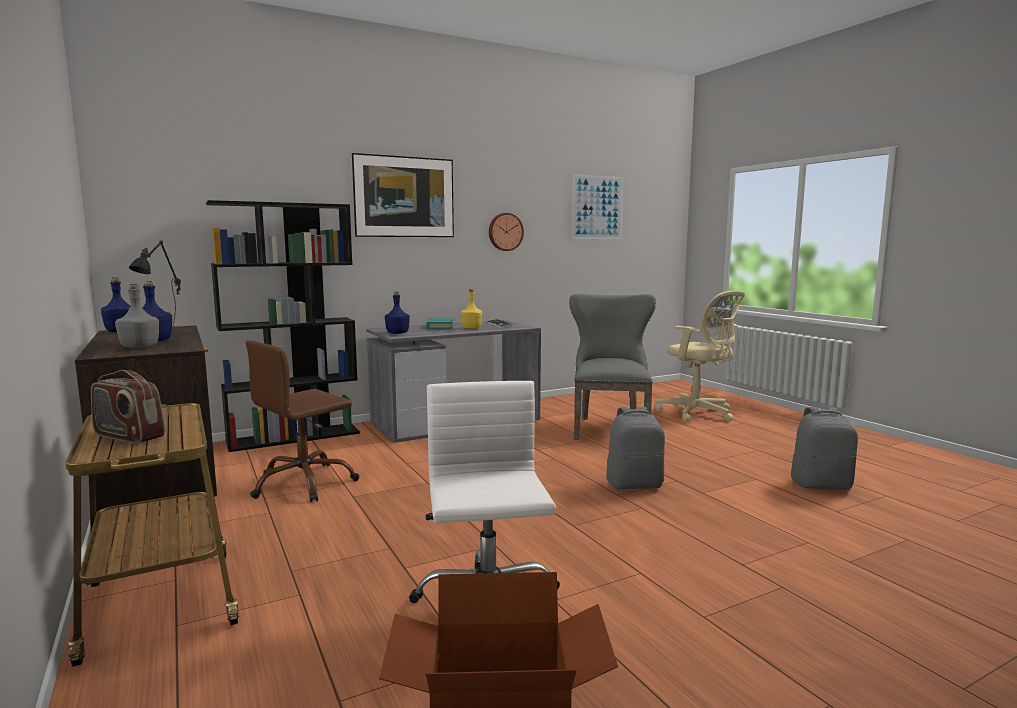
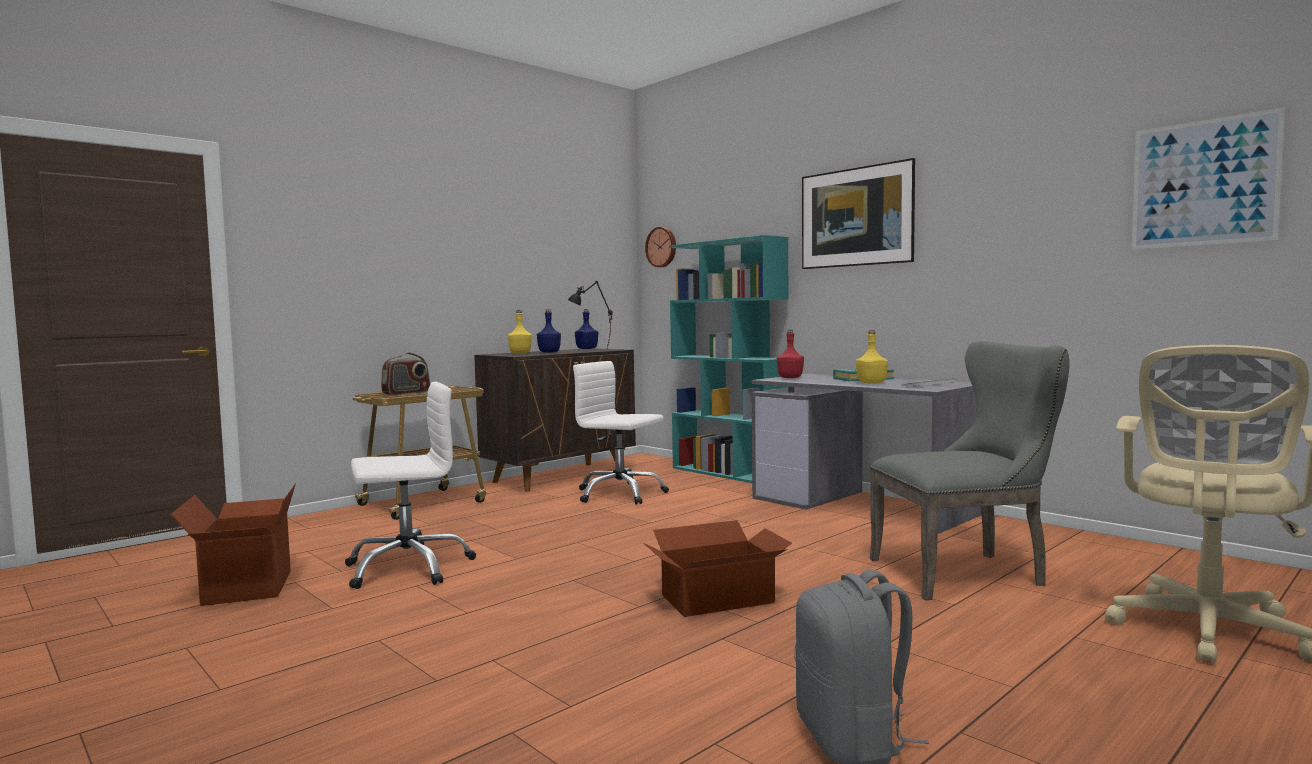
camera: 75 degrees right, 5 degrees down
(128, 436) = (406, 393): radio -> radio turned 150 degrees counterclockwise
(140, 347) = (520, 353): grey bottle -> yellow bottle
(294, 437) = (729, 473): black bookcase -> turquoise bookcase
(304, 483) = (619, 494): brown office chair -> white office chair
(397, 333) = (790, 378): blue bottle -> red bottle
(505, 232) = (995, 248): wall clock -> wall clock (662, 247)
(634, 484) = (719, 599): grey backpack -> cardboard box

